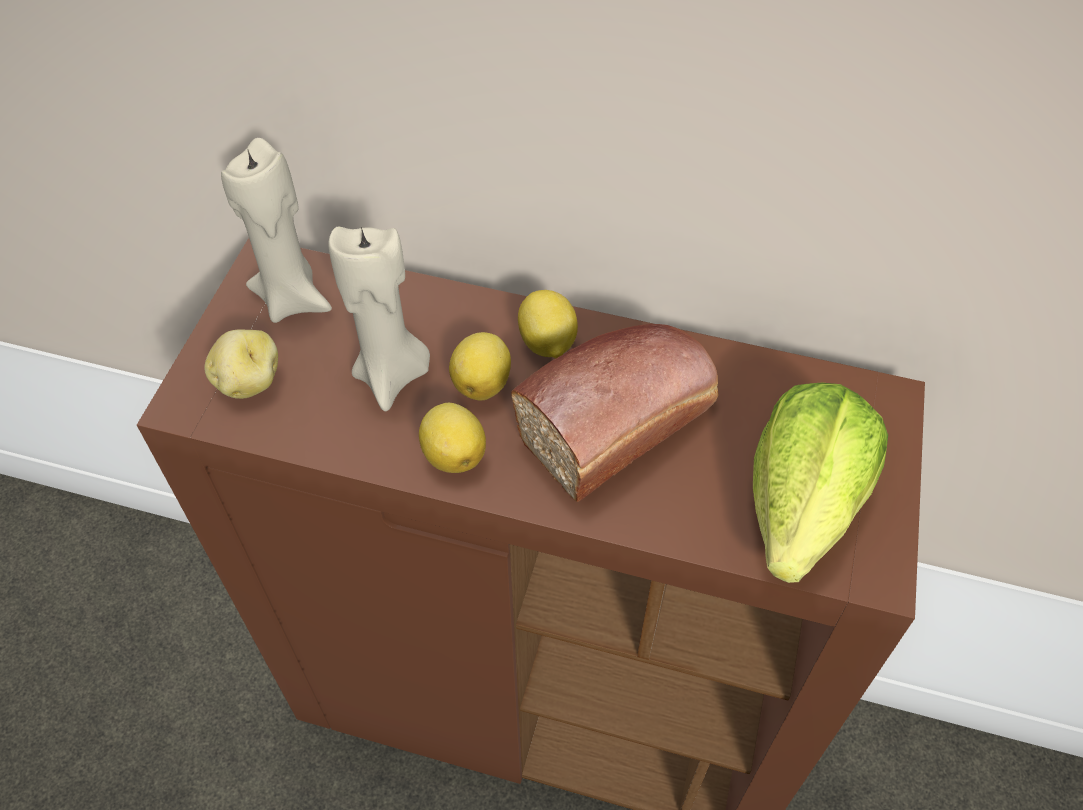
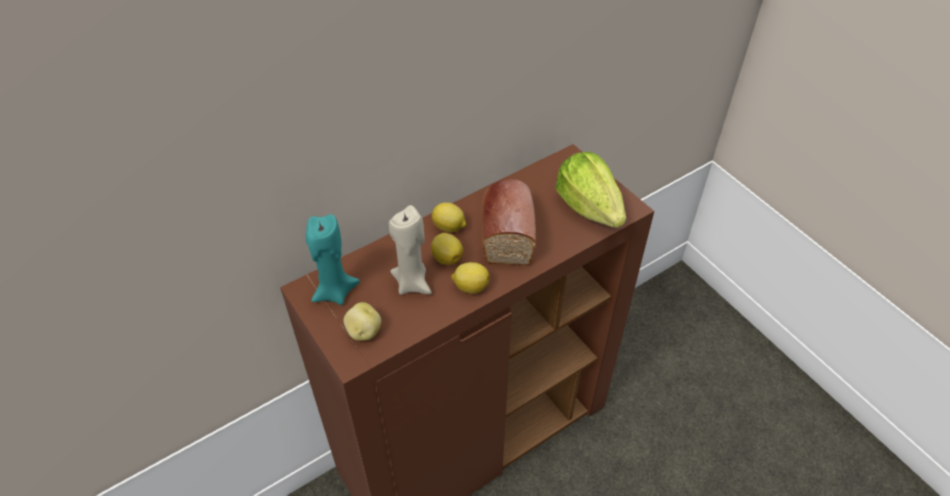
camera: 50 degrees left, 5 degrees down
(292, 298) = (334, 291): beige candle -> turquoise candle

